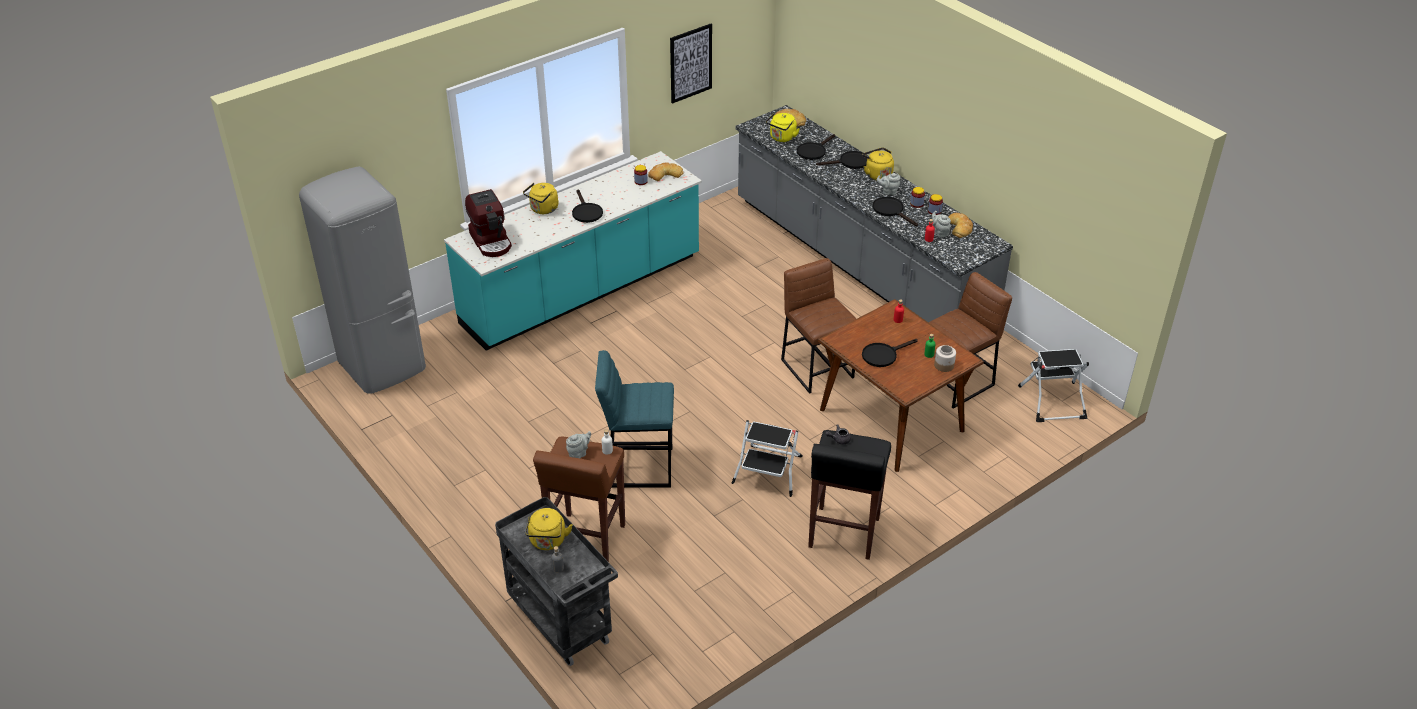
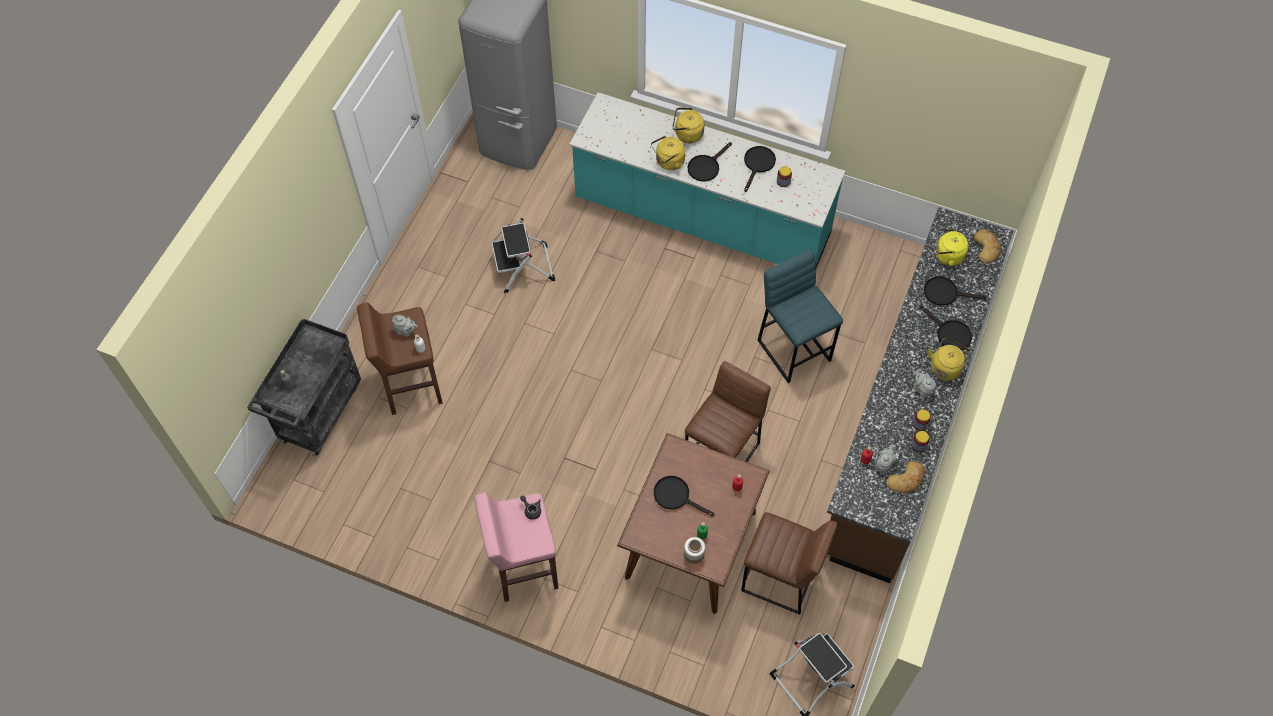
camera: 60 degrees right, 20 degrees up
(491, 241) = (617, 125): coffee machine -> none
(548, 542) = (311, 363): yellow kettle -> yellow kettle (668, 162)
(638, 467) = (511, 378): turquoise stool -> turquoise stool (793, 349)
(665, 174) = (809, 193): bread -> none
(690, 63) = (921, 121): picture -> none
(768, 471) = (565, 476): step ladder -> step ladder (523, 266)
(843, 534) = (523, 568): black stool -> pink stool
(858, 263) = (905, 415): grey counter -> brown counter
(891, 210) = (890, 406): black frying pan -> black frying pan (758, 165)

